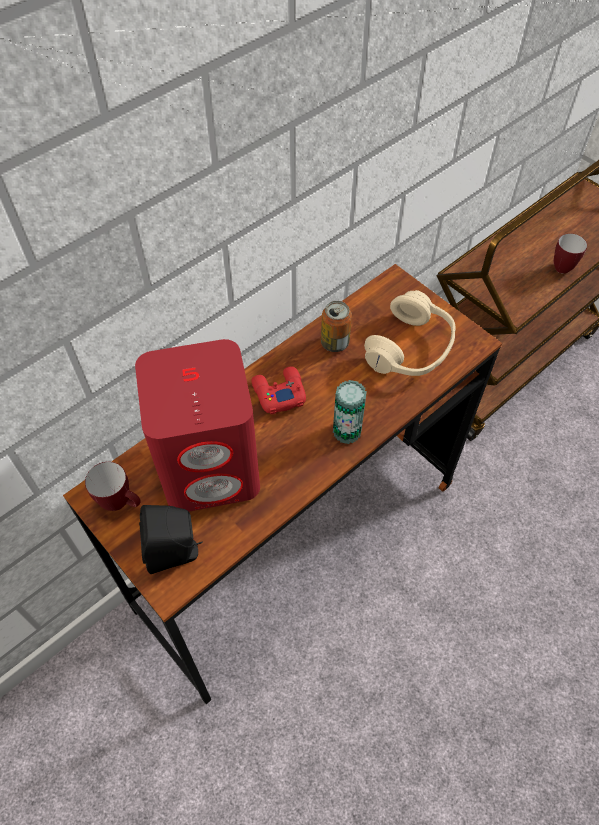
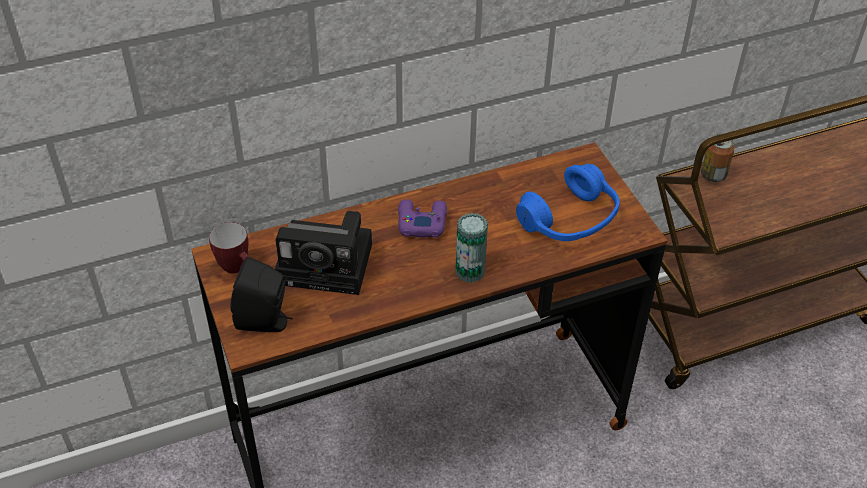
camera: 20 degrees right, 10 degrees down
(211, 467) = (329, 264): red speaker -> camera
(278, 393) = (421, 222): red game controller -> purple game controller
(335, 343) = (497, 195): can -> can (713, 175)
(410, 348) = (570, 219): beige headphones -> blue headphones
(563, 266) = (803, 203): mug -> none

